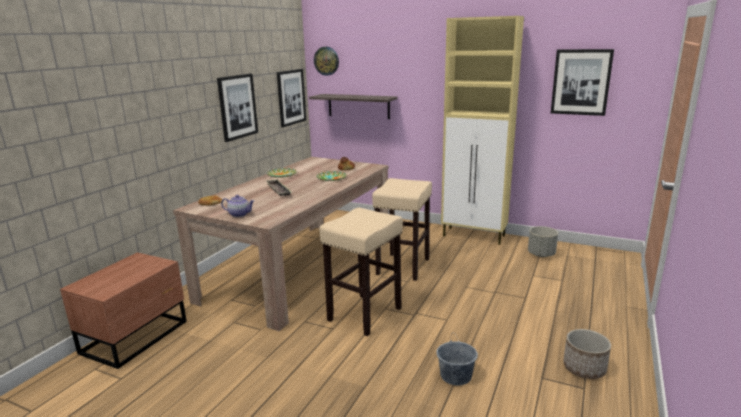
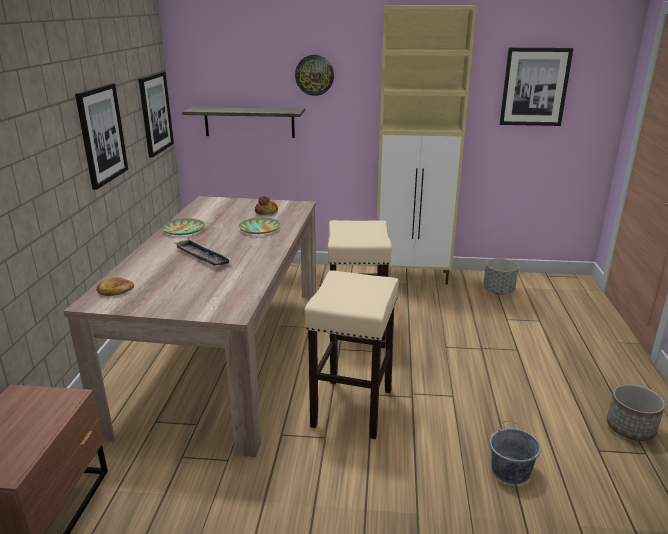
camera: 20 degrees left, 5 degrees up
(239, 214) = (179, 305): teapot -> none
(326, 61) = (199, 59): wall clock -> wall clock (314, 75)

